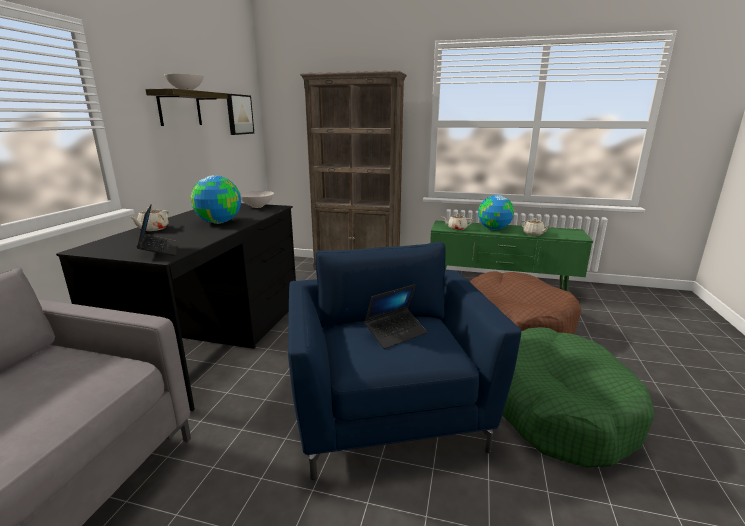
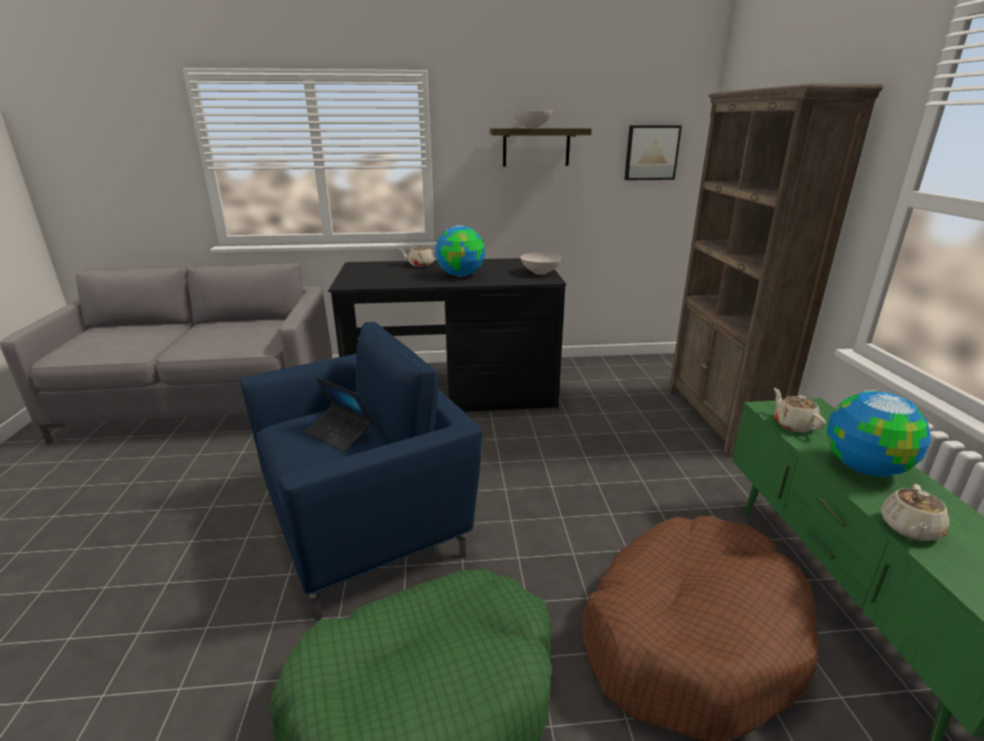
camera: 70 degrees right, 5 degrees up
(159, 250) = (362, 280): laptop -> none

